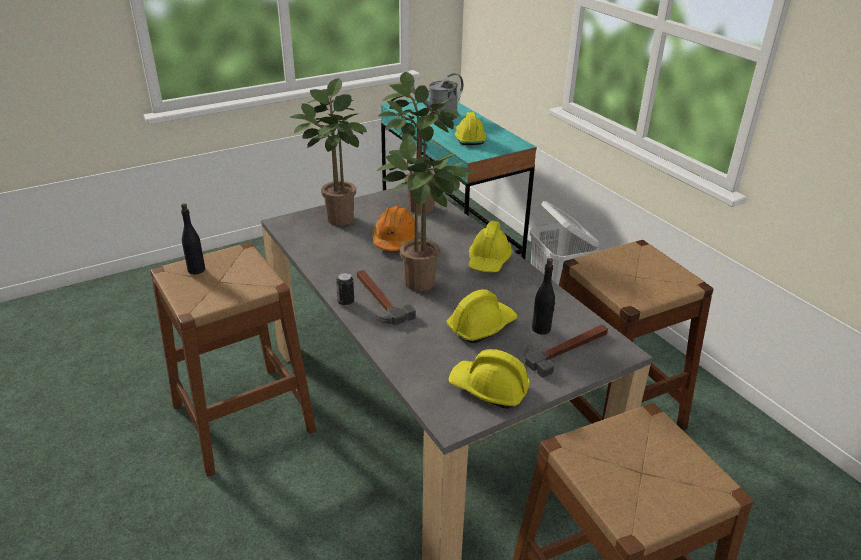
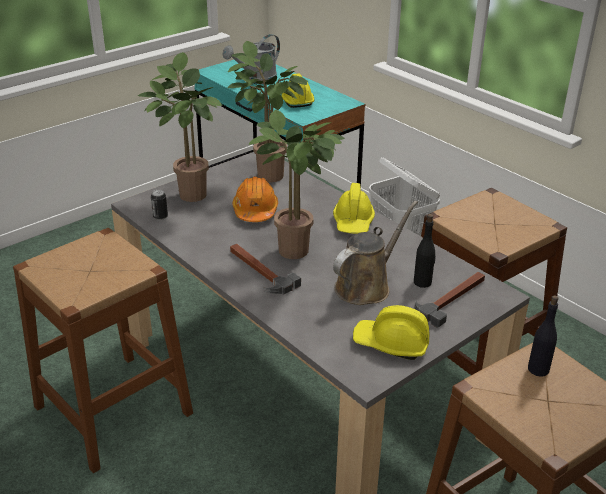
camera: 10 degrees left, 0 degrees up
(196, 269) = (63, 261): black bottle -> black bottle (538, 369)
(346, 302) = (227, 277): can -> can (160, 217)
(481, 326) = (366, 286): yellow hard hat -> brown watering can

